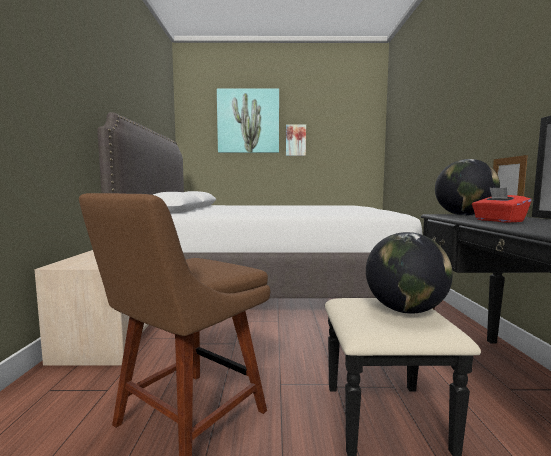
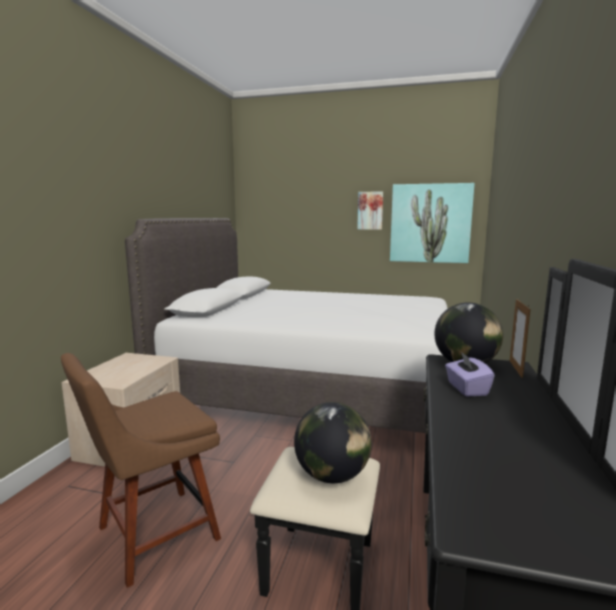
camera: 15 degrees right, 5 degrees up
(248, 121) = (314, 188): picture -> picture (430, 223)
(498, 221) = (466, 389): red tissue box -> purple tissue box

